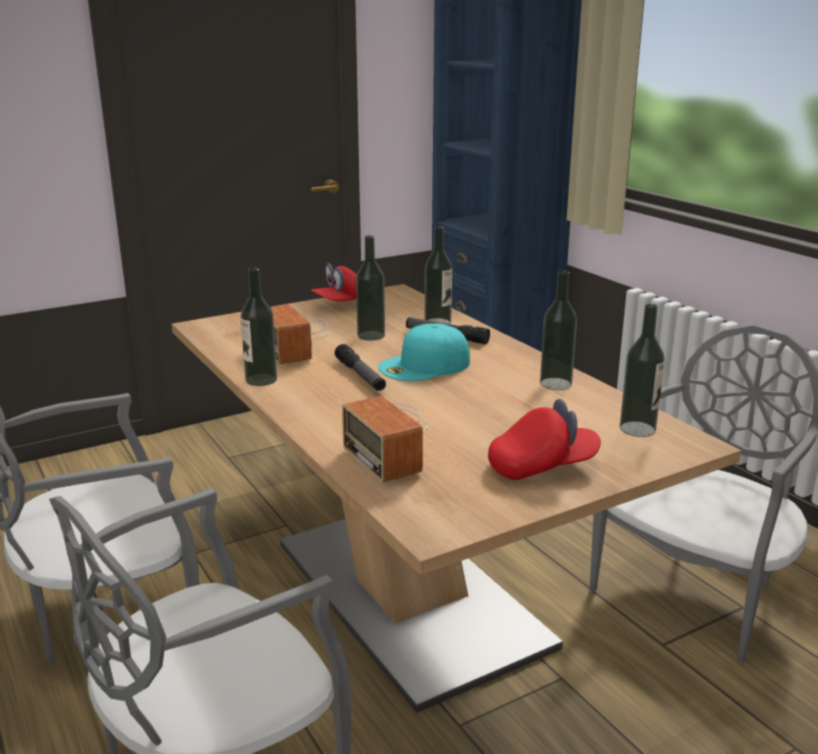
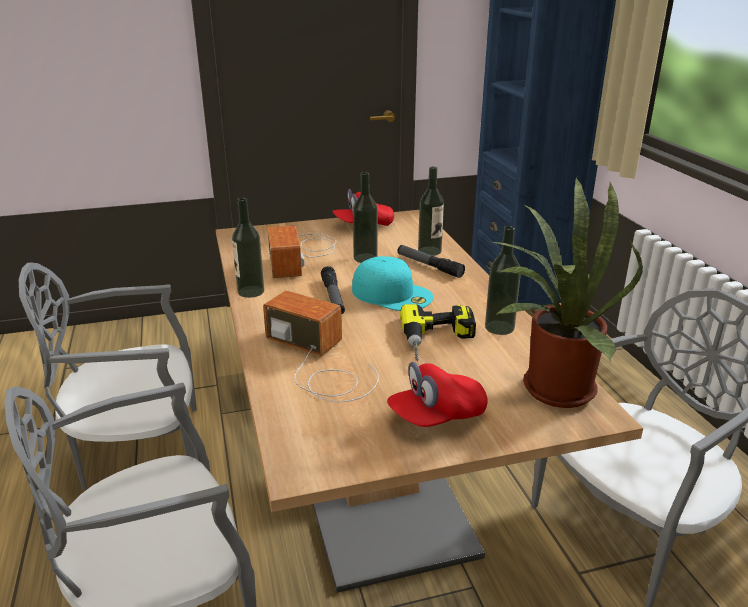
camera: 15 degrees right, 5 degrees up
(388, 437) = (319, 363): radio -> radio turned 135 degrees clockwise
(424, 366) = (393, 294): turquoise cap -> turquoise cap turned 135 degrees counterclockwise
(501, 402) = (438, 341): none -> power drill
(542, 466) = (437, 416): red cap -> red cap turned 150 degrees clockwise
(637, 429) = (550, 388): bottle -> potted plant

